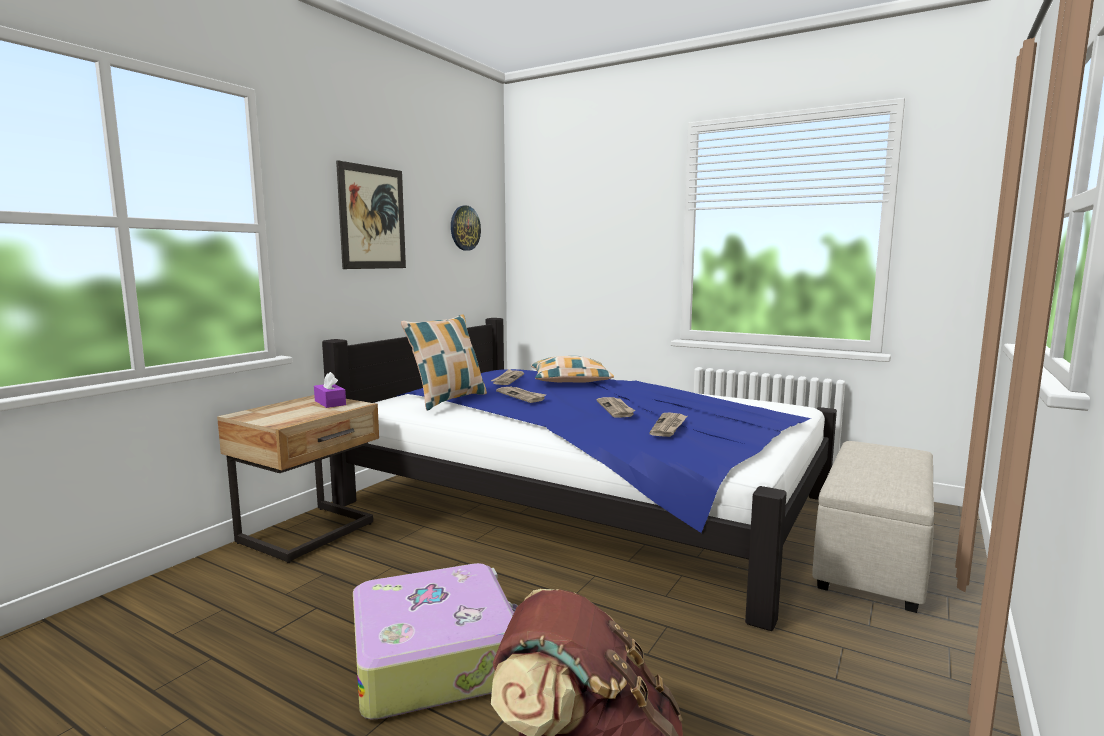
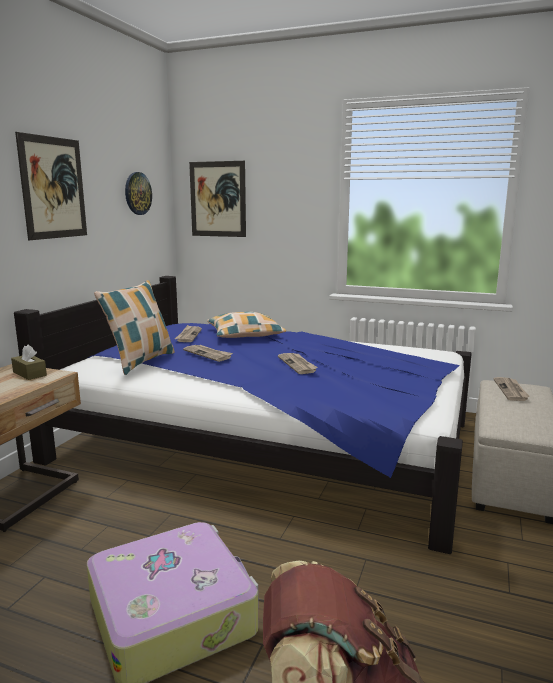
camera: 10 degrees left, 5 degrees up
(330, 403) = (29, 374): purple tissue box -> brown tissue box
(551, 235) = (218, 199): none -> picture
(669, 426) = (350, 382): newspaper -> newspaper (511, 390)

